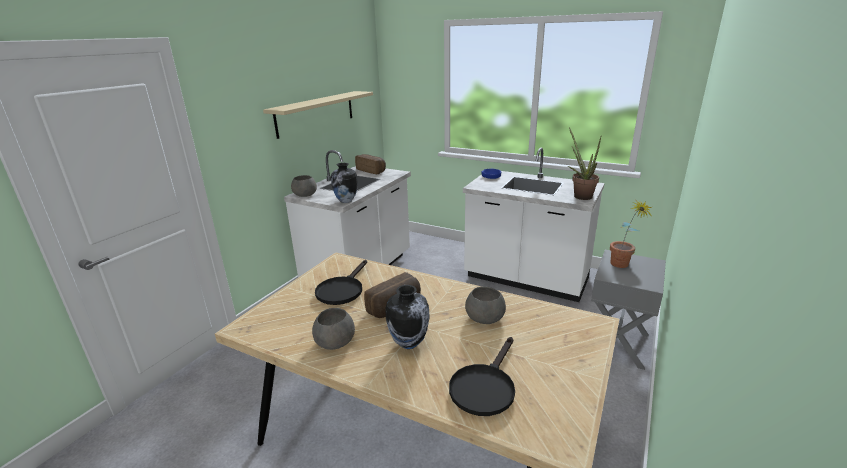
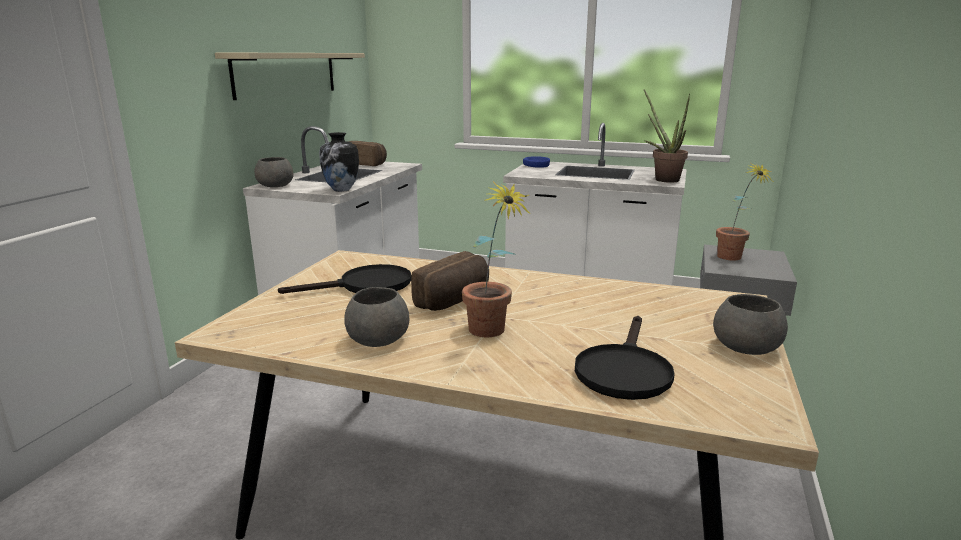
camera: 10 degrees left, 5 degrees down
(342, 289) = (366, 286): black frying pan -> black frying pan turned 120 degrees counterclockwise
(409, 343) = (492, 334): vase -> potted plant
(485, 318) = (589, 303): grey bowl -> grey bowl (747, 347)

